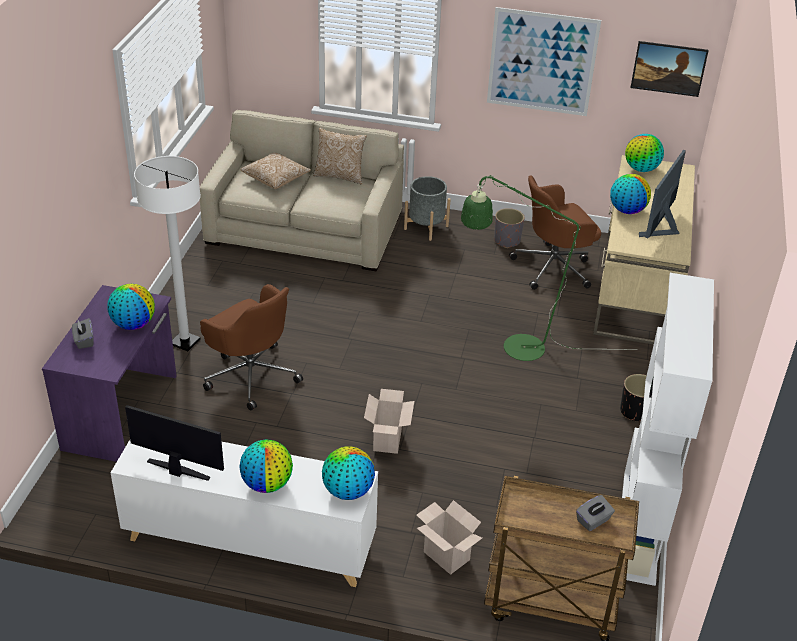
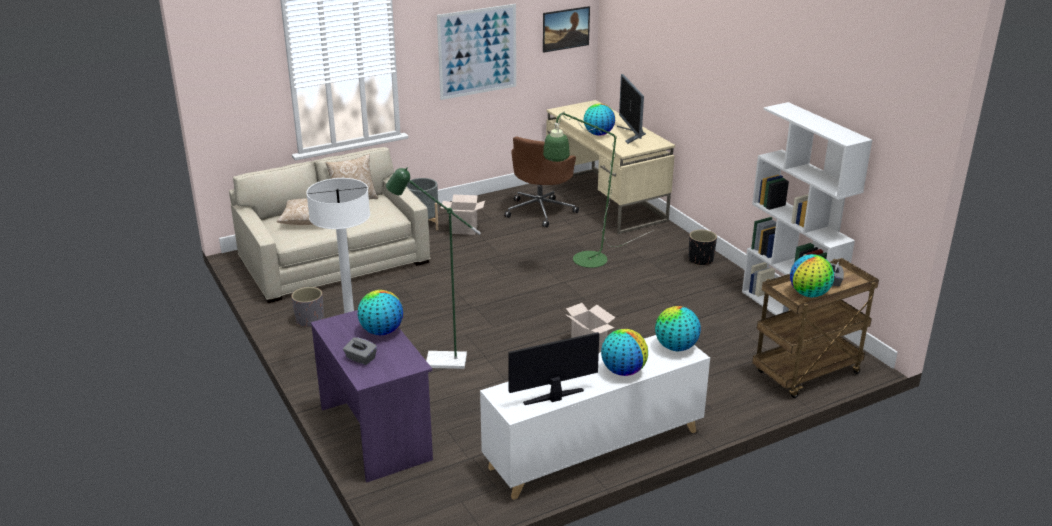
camera: 40 degrees left, 10 degrees down
(251, 374) = (438, 361): brown office chair -> green floor lamp
(444, 556) = (717, 385): cardboard box -> cardboard box (463, 230)
(507, 241) = (489, 209): grey planter -> grey planter (310, 321)
(641, 169) = (570, 112): globe -> globe (809, 294)

